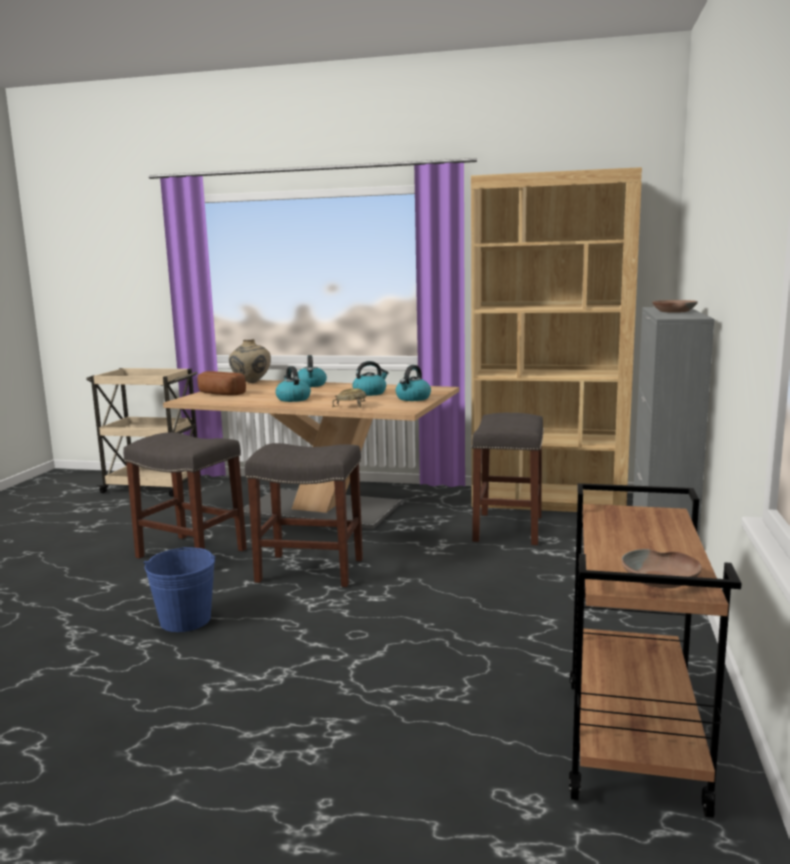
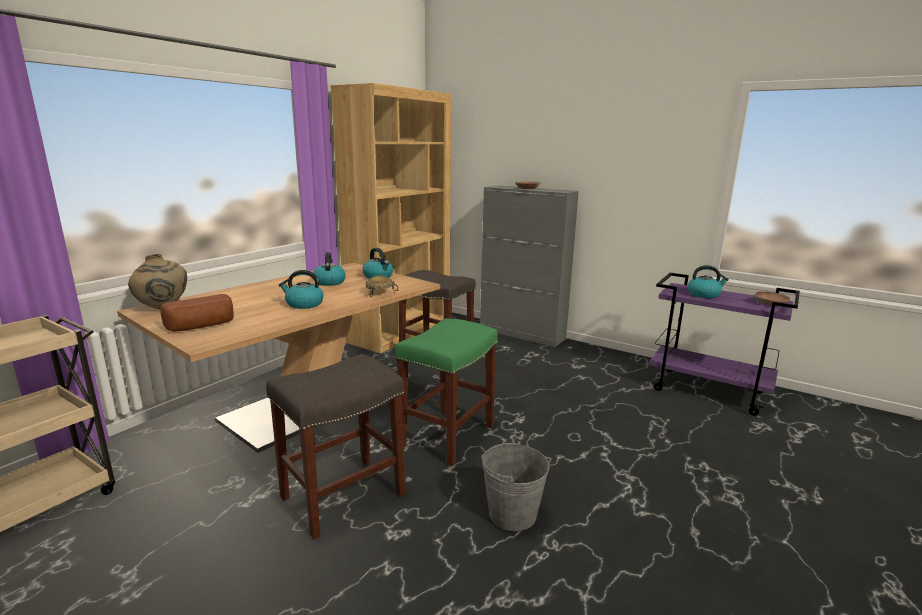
camera: 70 degrees left, 5 degrees up
(185, 620) = (512, 514): blue bucket -> grey bucket
(308, 570) = (447, 436): grey stool -> green stool
(311, 385) = (241, 292): kettle -> kettle (704, 294)
(634, 745) = (709, 391): brown cart -> purple cart

